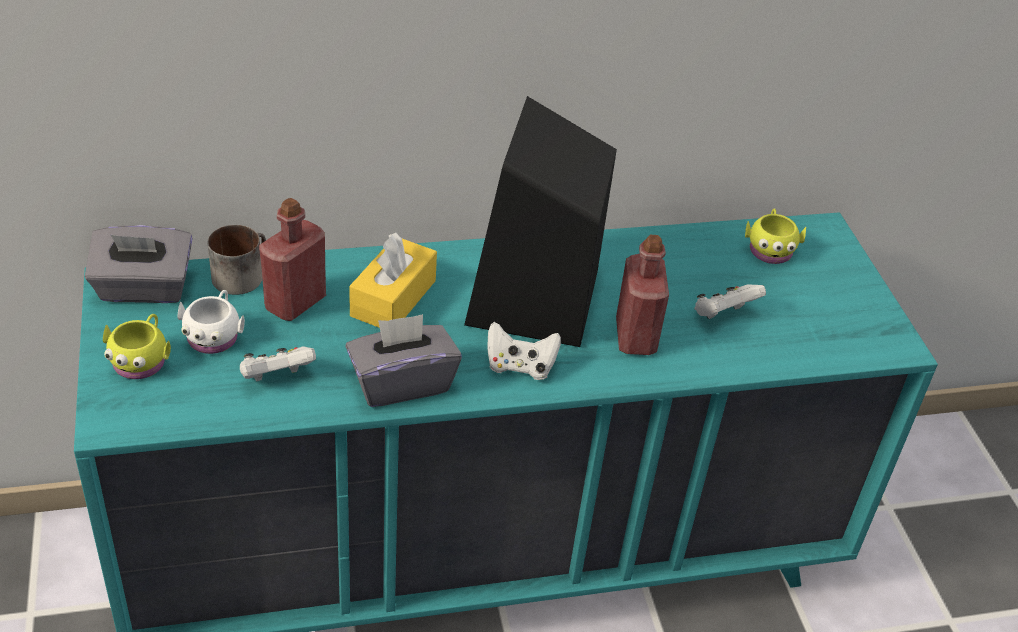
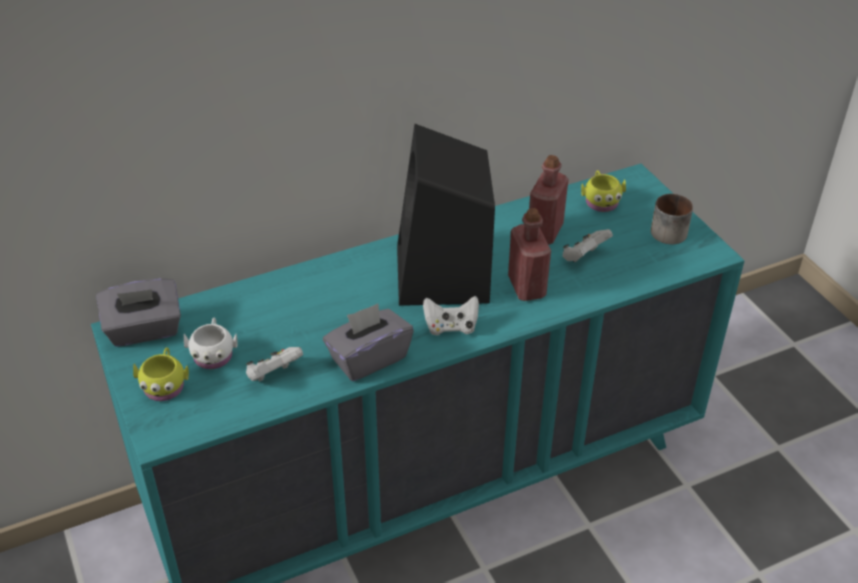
camera: 10 degrees left, 0 degrees up
(240, 274) = (215, 303): mug -> mug (668, 229)
(295, 303) = (266, 316): red bottle -> red bottle (545, 232)
(393, 298) = (338, 296): yellow tissue box -> none

